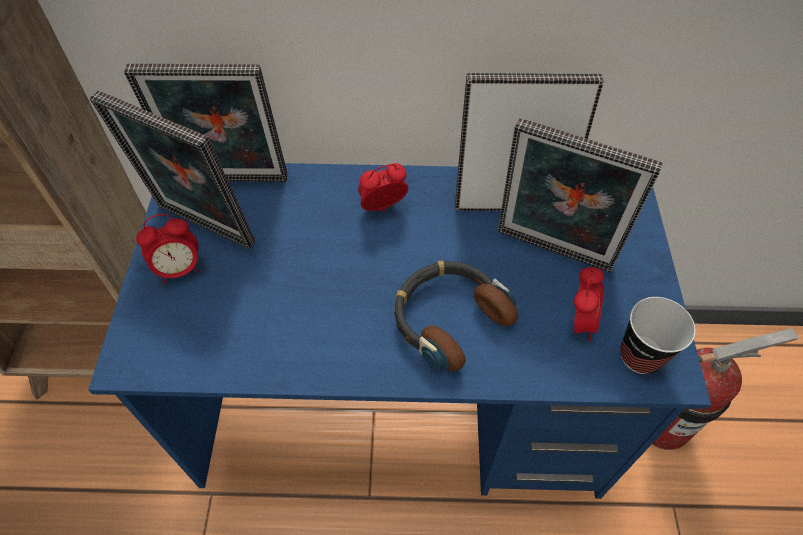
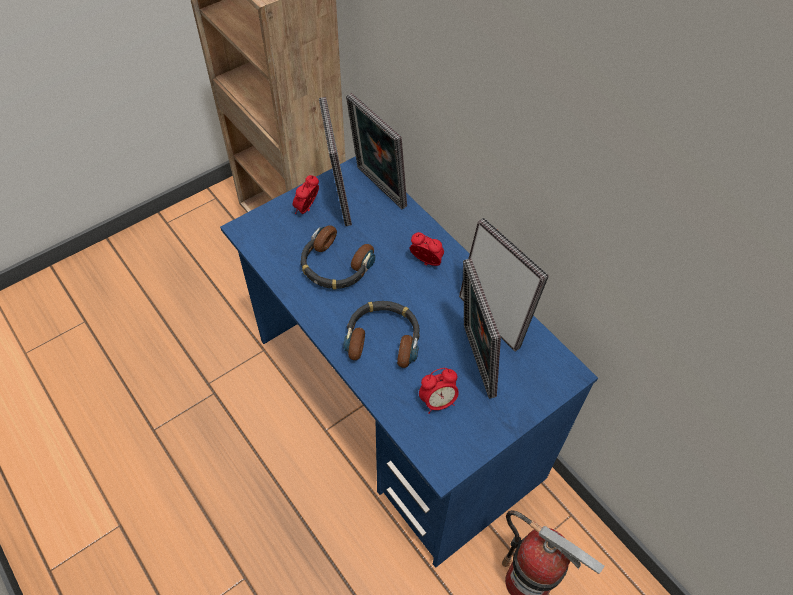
camera: 50 degrees right, 0 degrees up
(180, 270) = (307, 209): alarm clock -> alarm clock turned 90 degrees clockwise
(296, 297) = (335, 266): none -> headphones
(640, 356) = (442, 444): cup -> none

